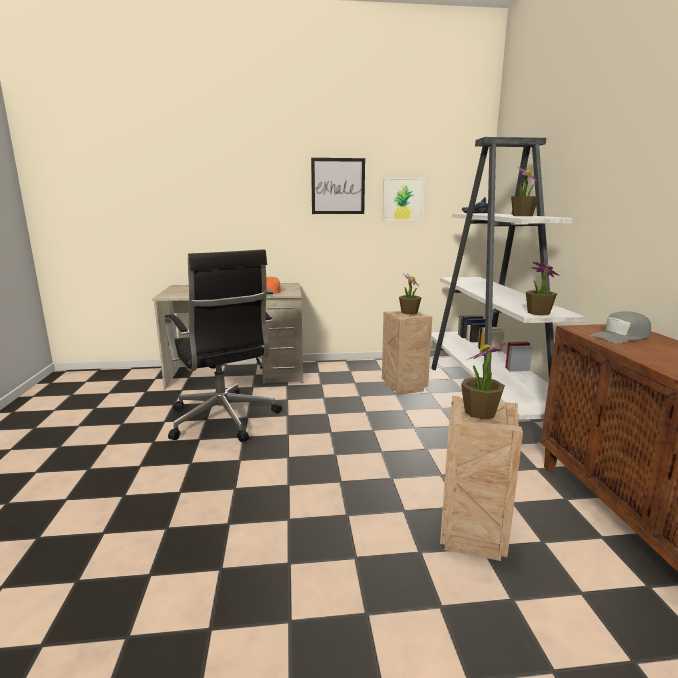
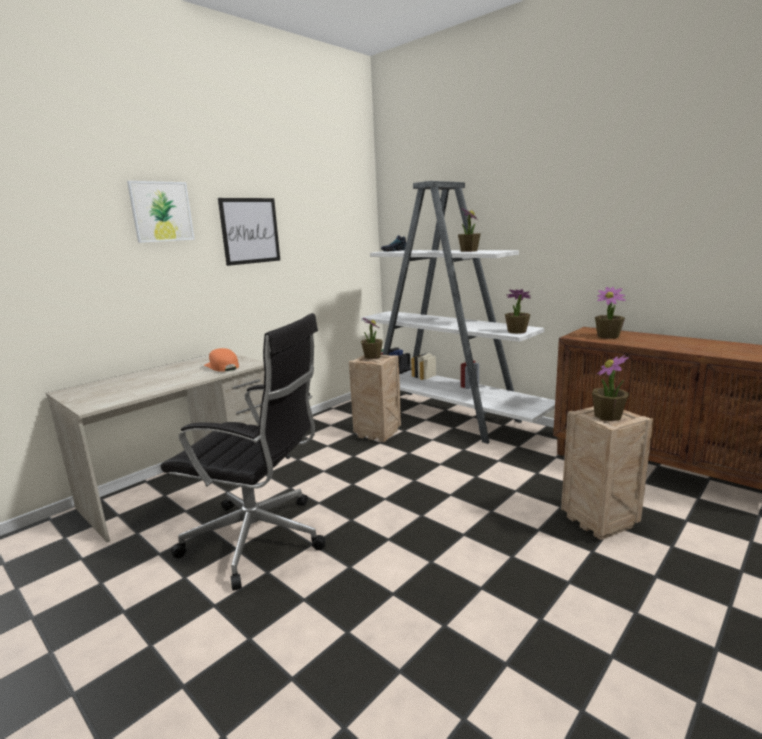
camera: 40 degrees left, 0 degrees up
(403, 199) = (312, 241): picture -> picture (161, 211)
(621, 337) = (608, 336): grey cap -> potted plant

